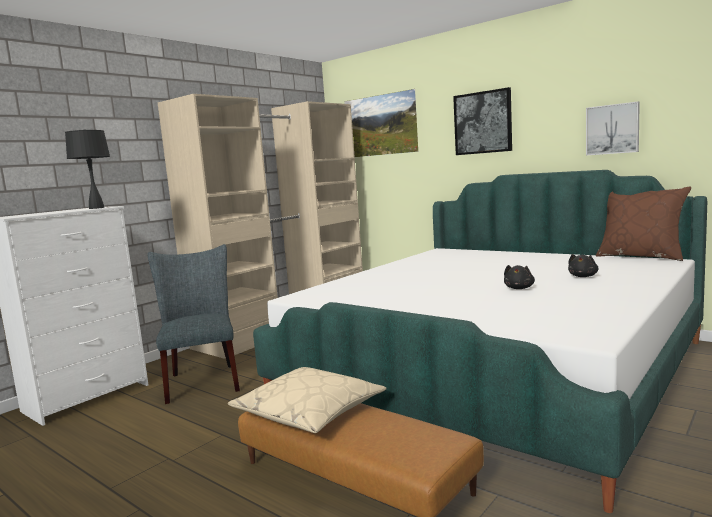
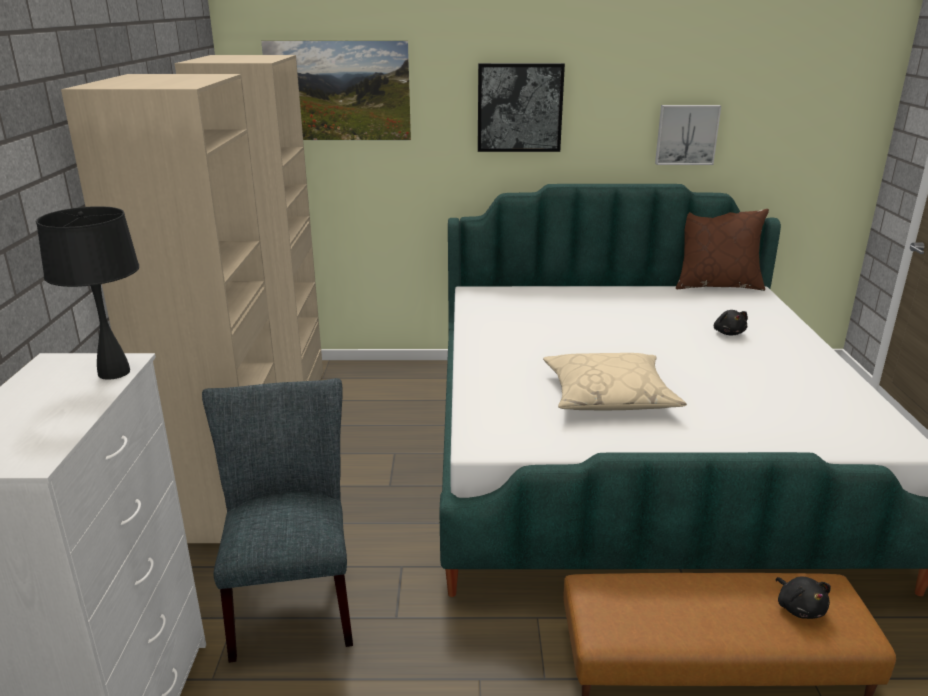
camera: 40 degrees left, 15 degrees up
(202, 380) = (293, 599): grey chair -> grey chair turned 45 degrees clockwise
(309, 412) = (660, 612): beige pillow -> beige pillow (609, 396)
(519, 288) = (709, 367): black plush toy -> black plush toy (799, 608)

